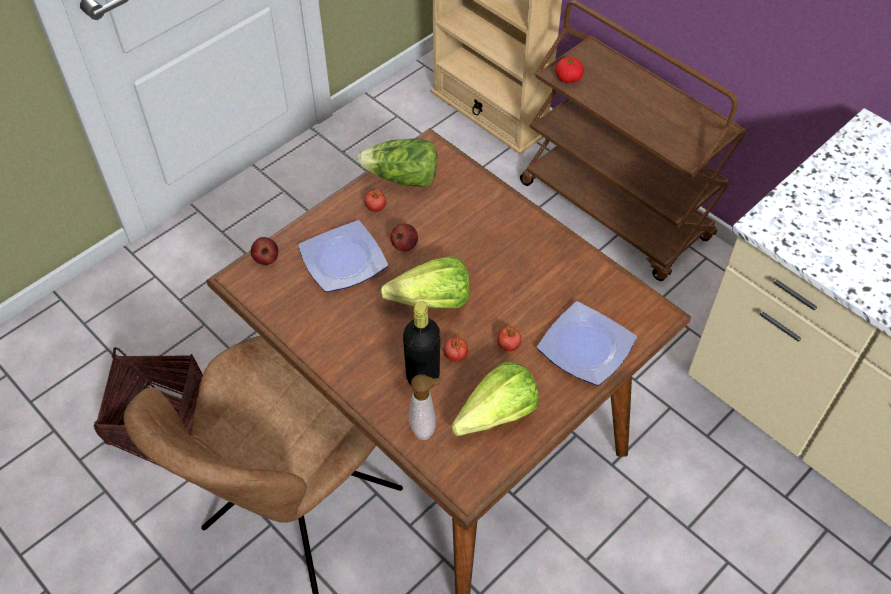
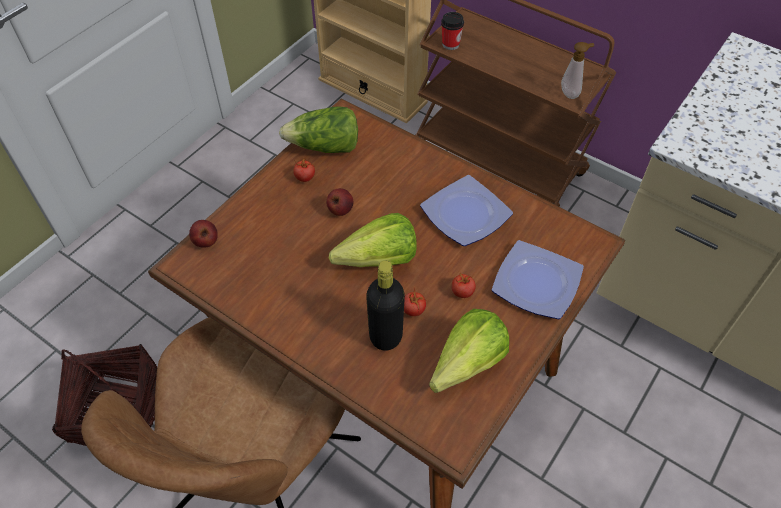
camera: 10 degrees left, 0 degrees up
(341, 260) = (281, 232): plate -> plate (463, 214)
(425, 427) = (399, 387): soap dispenser -> soap dispenser (571, 93)
(568, 78) = (450, 44): tomato -> cup

